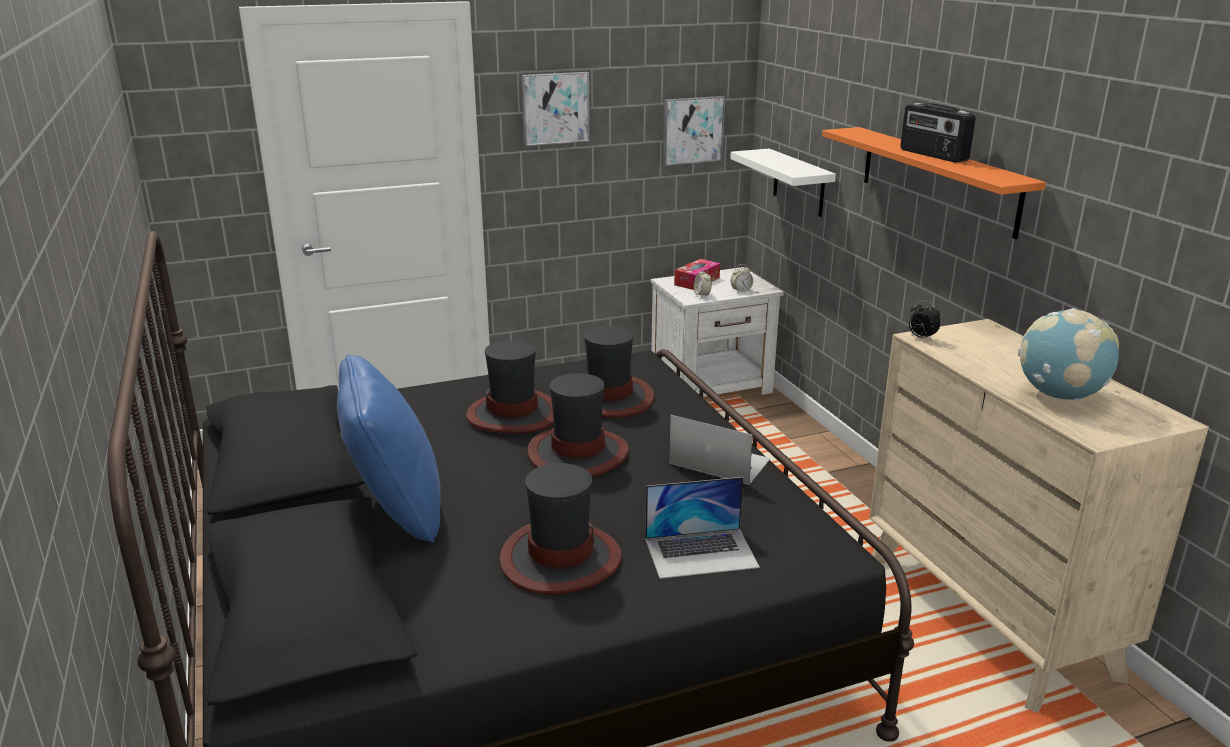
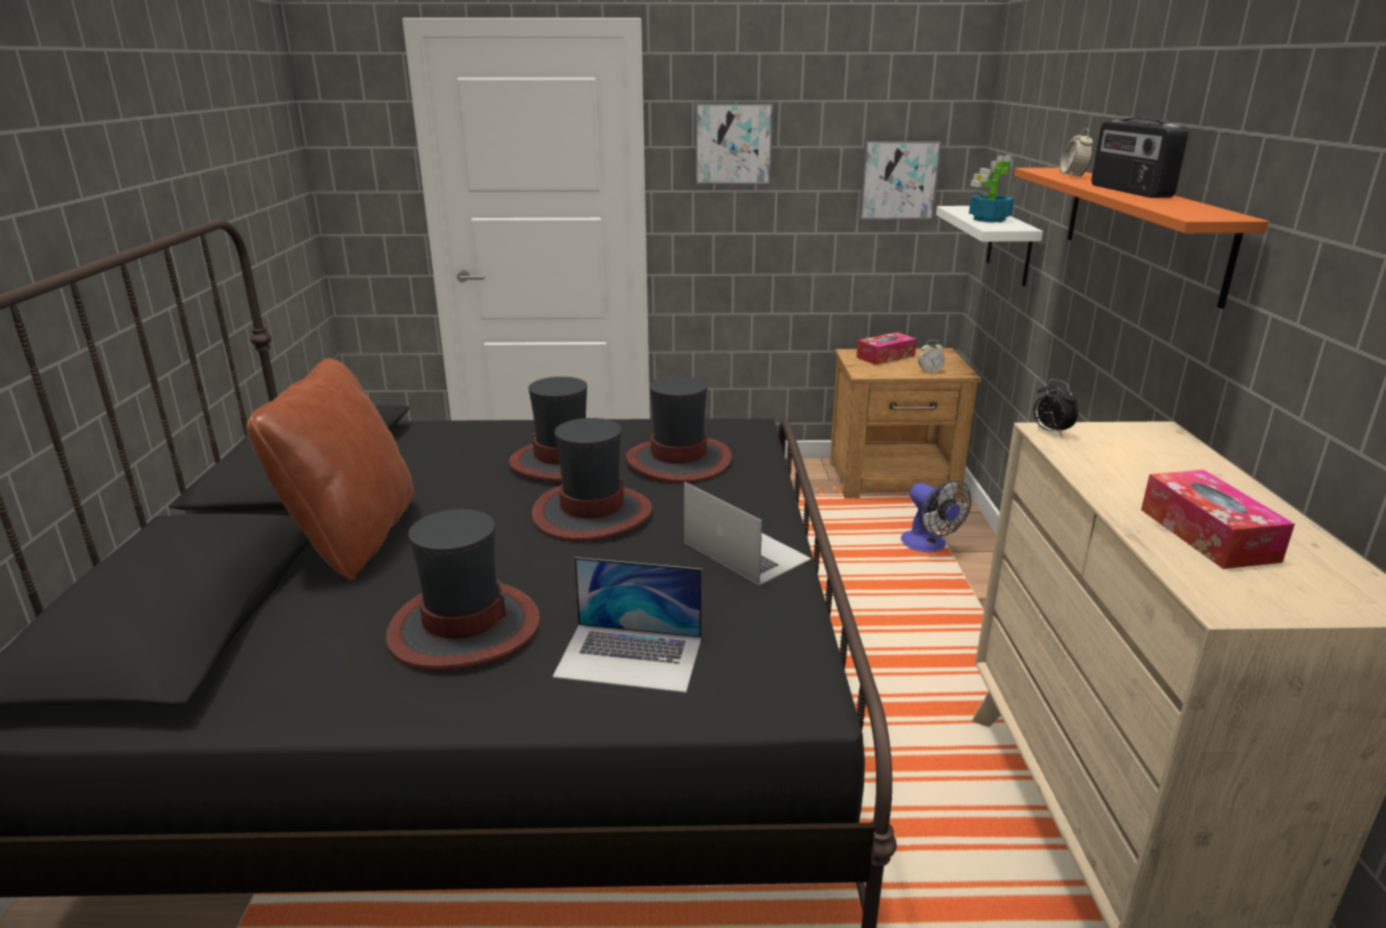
camera: 20 degrees right, 0 degrees up
(396, 510) = (353, 539): blue pillow -> brown pillow
(702, 295) = (880, 371): alarm clock -> alarm clock (1073, 176)
(712, 385) = (894, 479): white nightstand -> brown nightstand
(770, 436) = (929, 545): none -> fan
(786, 165) = (988, 220): none -> potted plant
(1060, 395) = (1207, 534): globe -> tissue box

